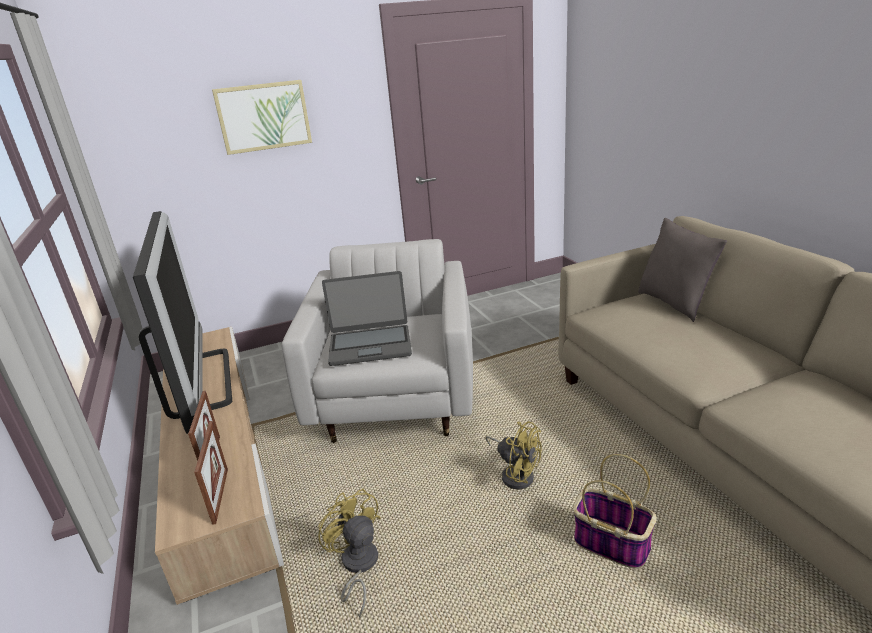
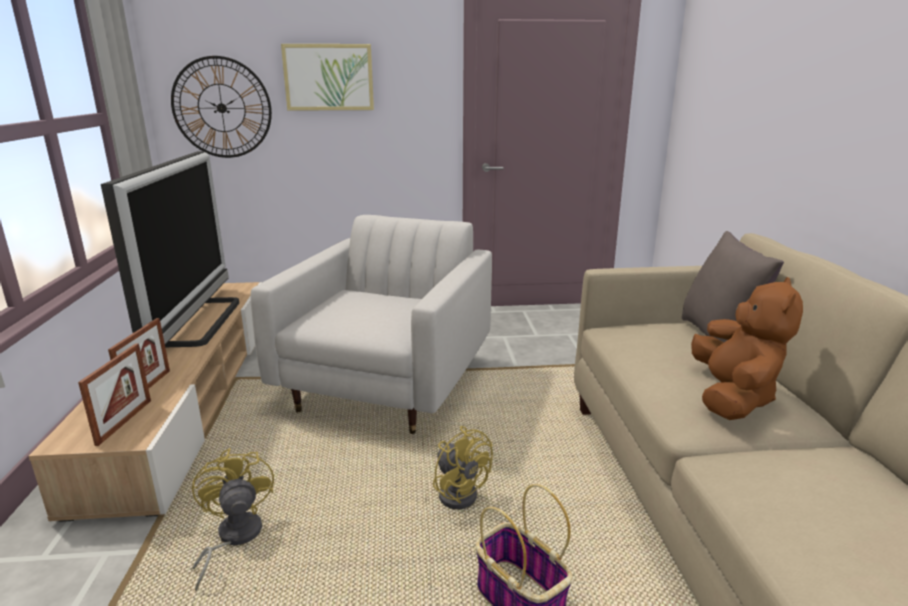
camera: 15 degrees right, 5 degrees down
(158, 161) = (221, 108): none -> wall clock
(370, 345) = (351, 315): laptop -> none
(715, 352) = (732, 397): none -> brown plush toy

